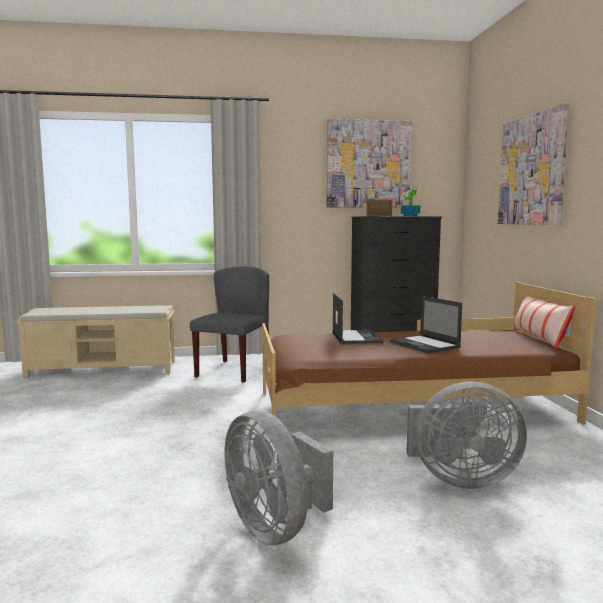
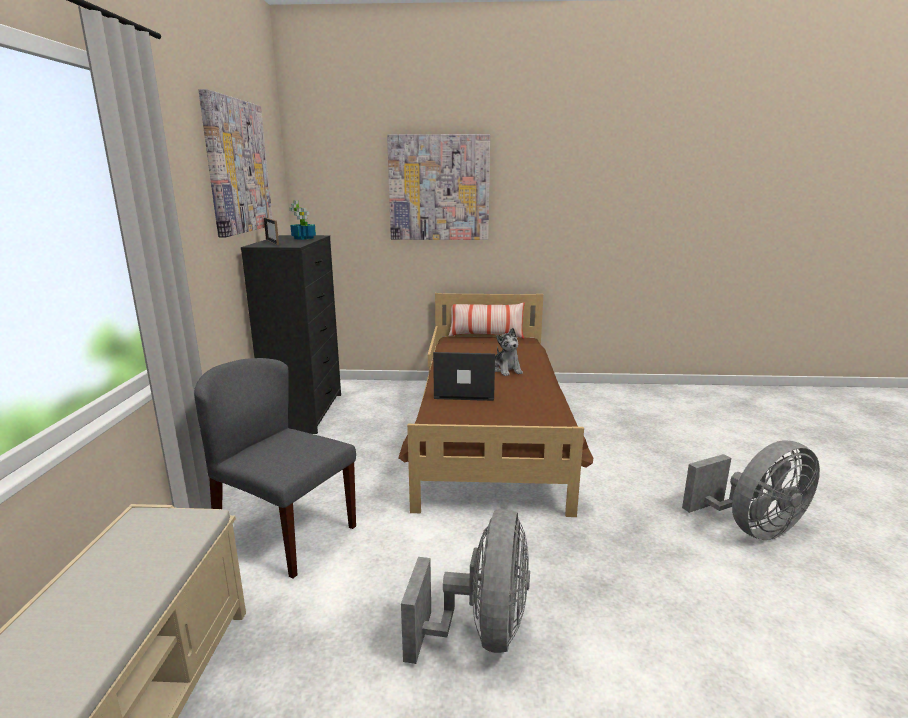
camera: 80 degrees left, 10 degrees up
(425, 345) = (506, 370): laptop -> plush toy
(459, 479) = (641, 443): grey fan -> grey fan (481, 631)

